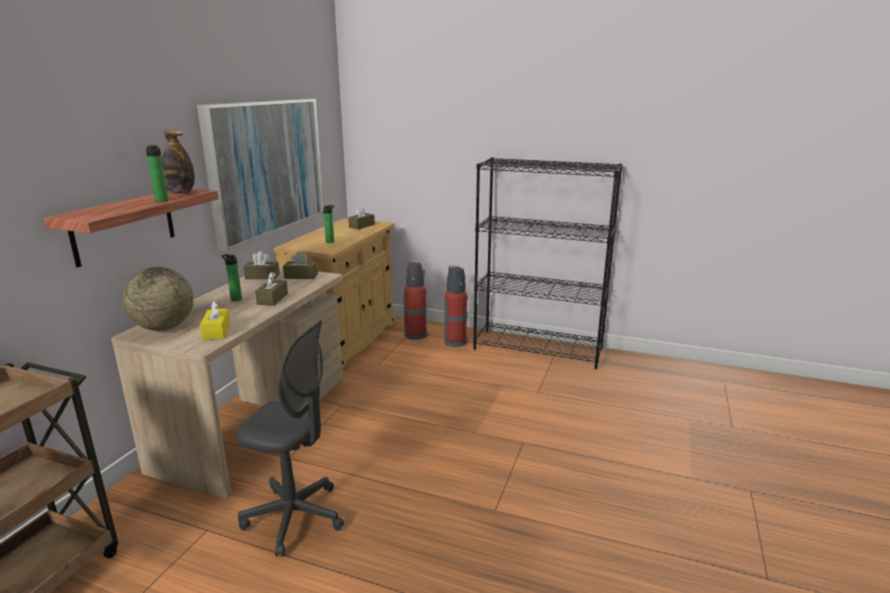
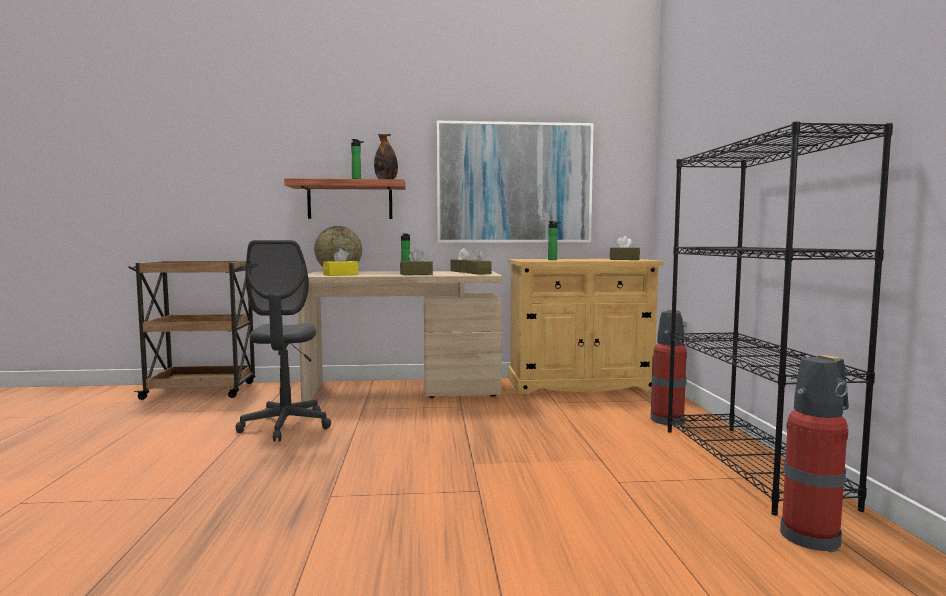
camera: 65 degrees right, 15 degrees down
(416, 334) = (647, 403): fire extinguisher -> fire extinguisher (812, 537)

